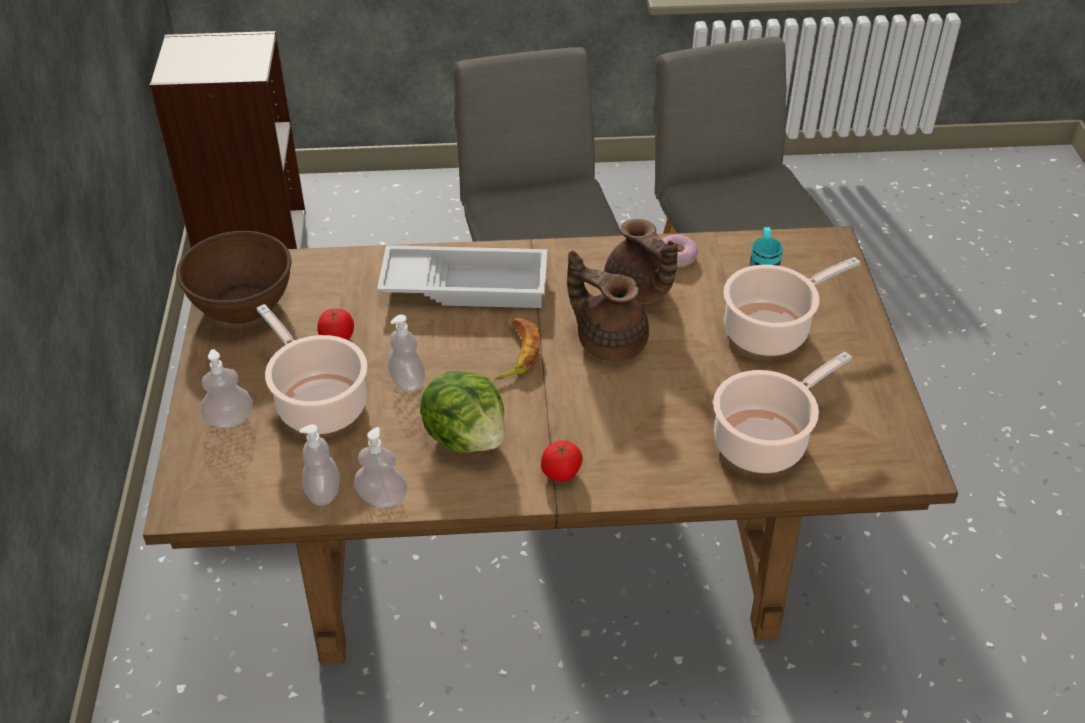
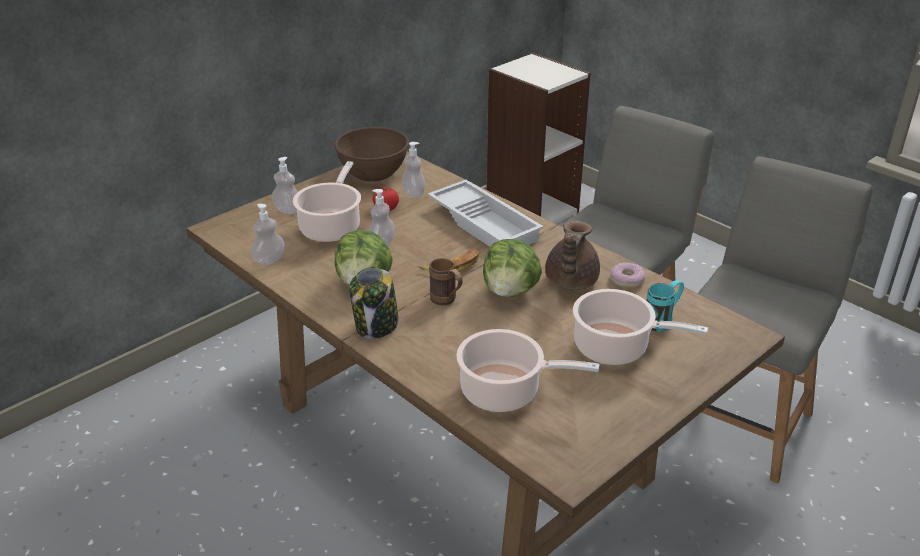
camera: 50 degrees right, 10 degrees down
(382, 498) = (286, 278): soap dispenser -> soap dispenser (414, 193)
(561, 472) = (376, 326): tomato -> jar
(575, 394) = (447, 301): none -> brown mug
(609, 340) = (510, 291): brown teapot -> lettuce

